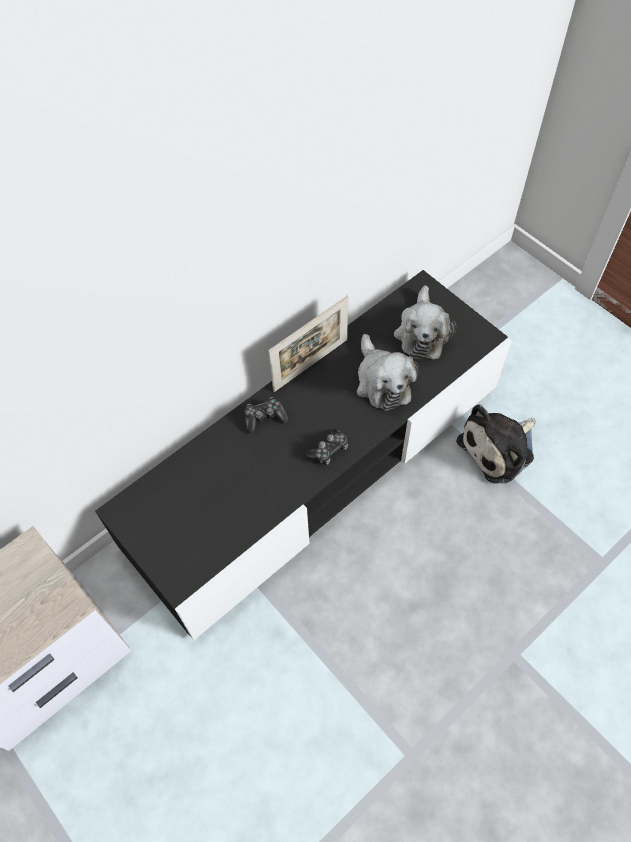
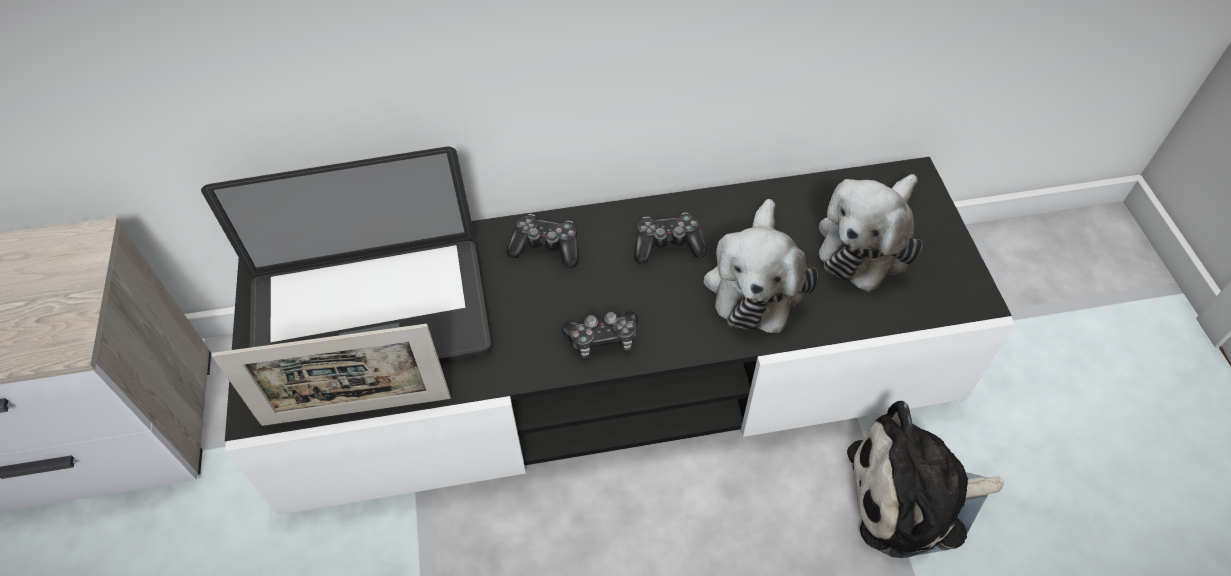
camera: 30 degrees right, 5 degrees down
(199, 504) = (370, 317): none -> laptop
(310, 365) = (664, 208): picture frame -> picture frame (356, 411)
(326, 384) = (668, 245): none -> game controller

